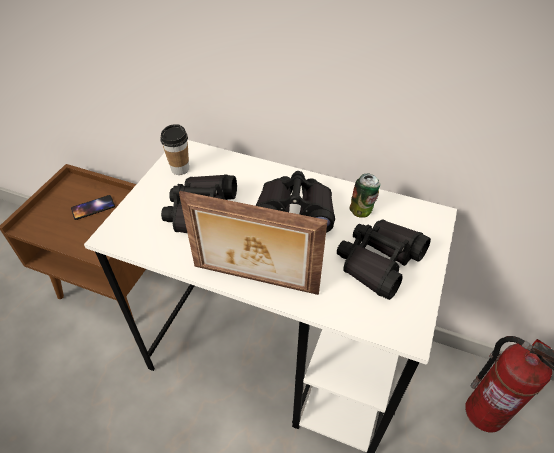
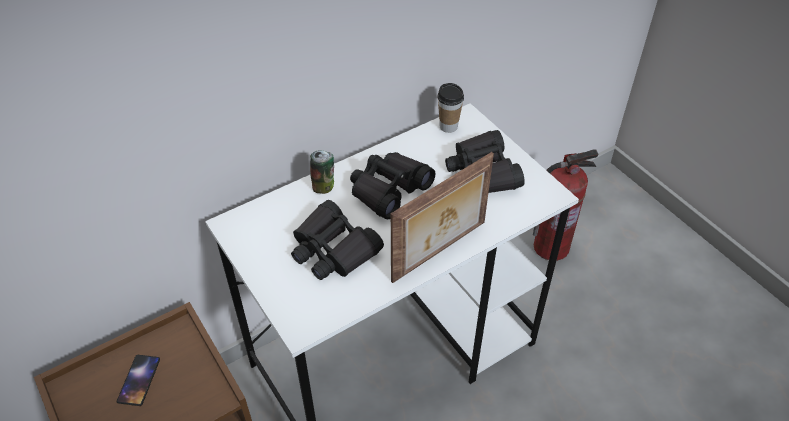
camera: 55 degrees left, 0 degrees up
(180, 169) = (257, 240): cup -> cup (448, 126)
(362, 211) = (426, 152): can -> can (324, 186)

